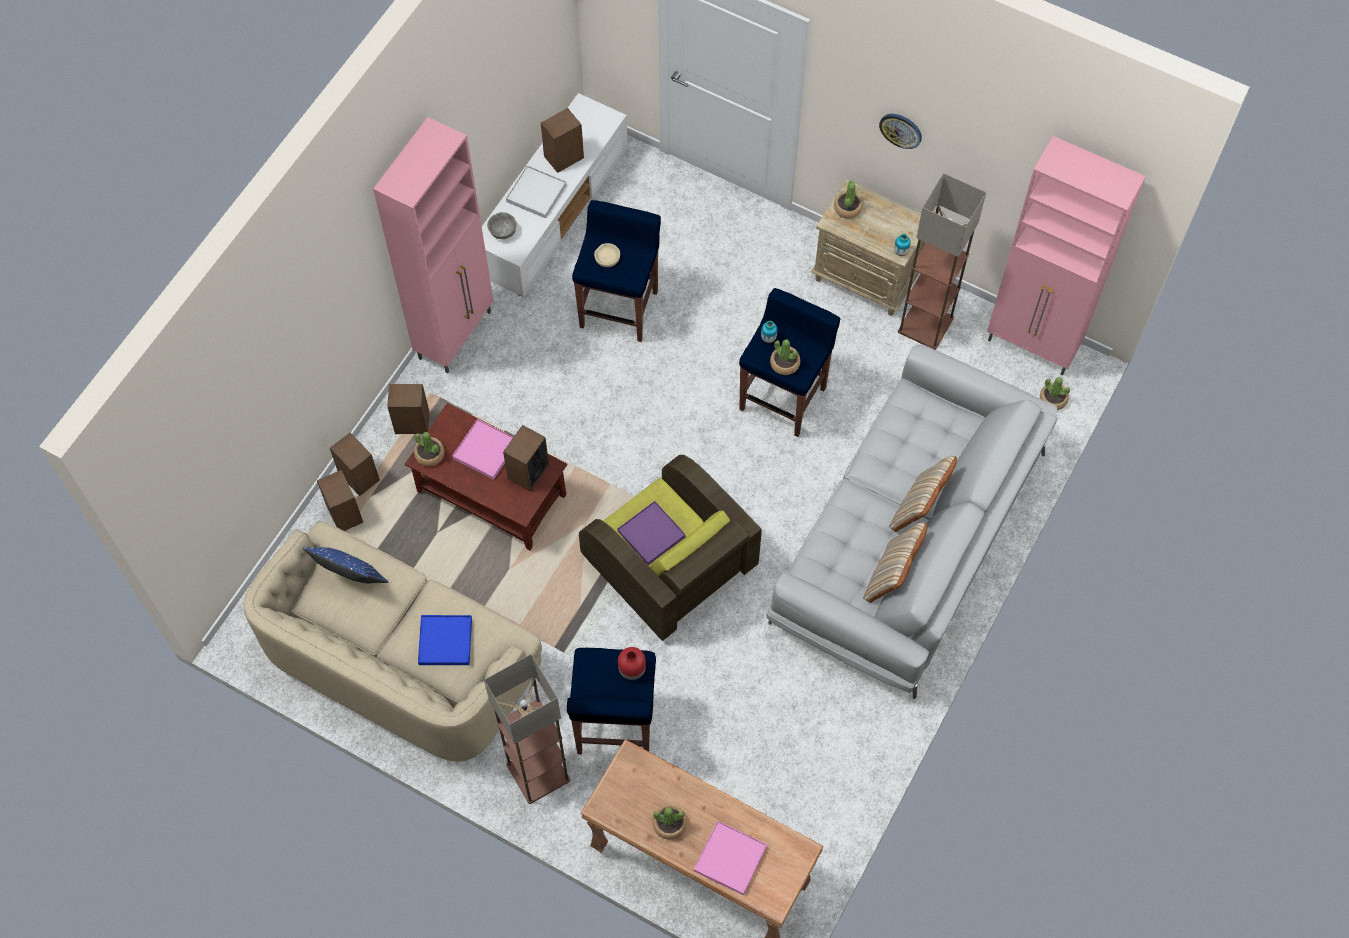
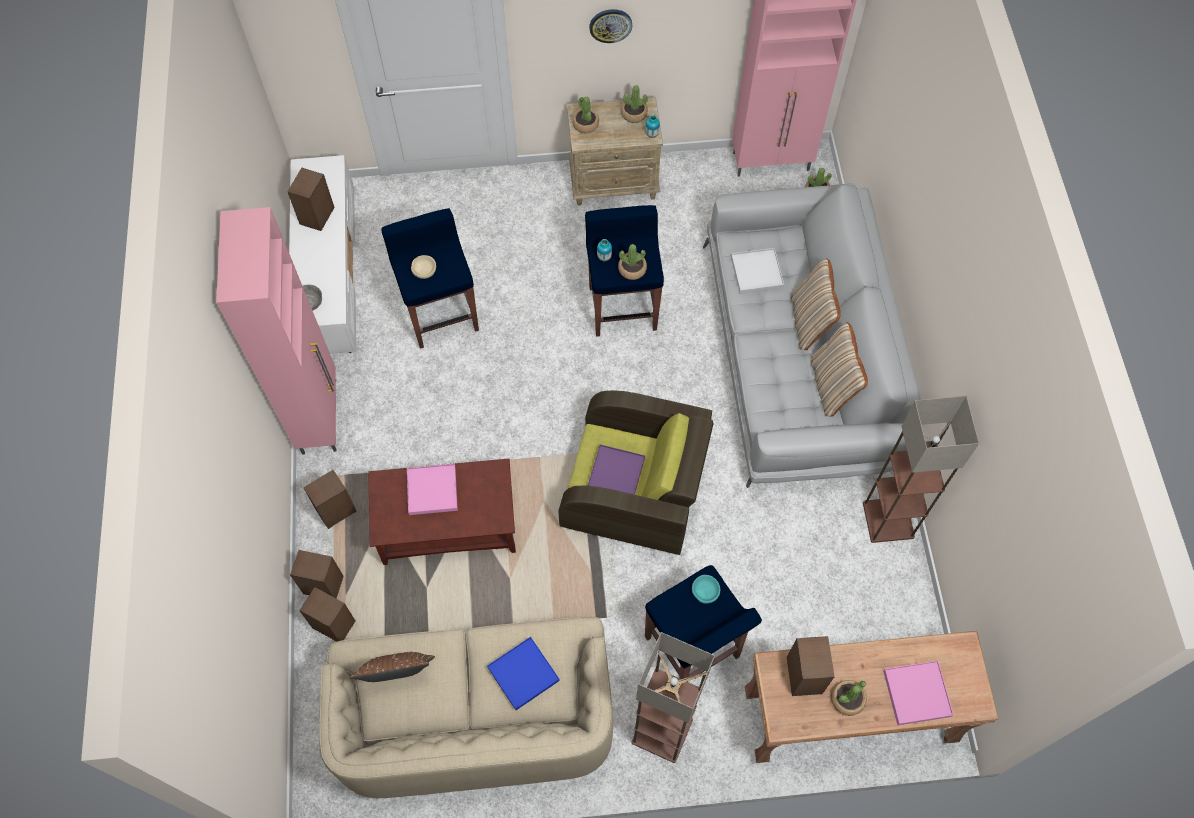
camera: 35 degrees left, 0 degrees up
(351, 578) = (398, 675): blue pillow -> brown pillow
(429, 454) = (386, 524): potted plant -> potted plant (634, 114)
(528, 472) = (481, 485): speaker -> speaker (804, 675)
(536, 193) = (315, 257): white tray -> white tray (756, 272)
(631, 669) = (705, 590): red vase -> turquoise bowl
(926, 326) = (685, 191): floor lamp -> floor lamp (889, 520)

